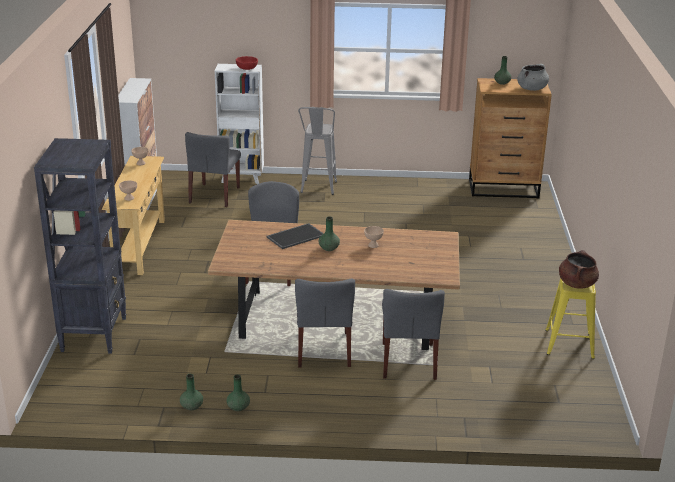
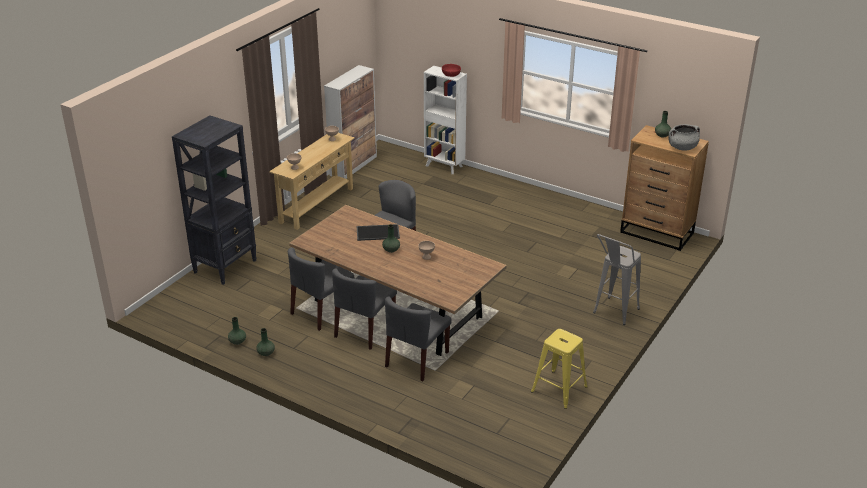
camera: 30 degrees right, 5 degrees up
(214, 195) = (409, 176): grey chair -> grey chair (322, 311)
(318, 190) = (494, 192): grey stool -> grey stool (612, 314)
(576, 284) = (562, 339): brown cooking pot -> none

